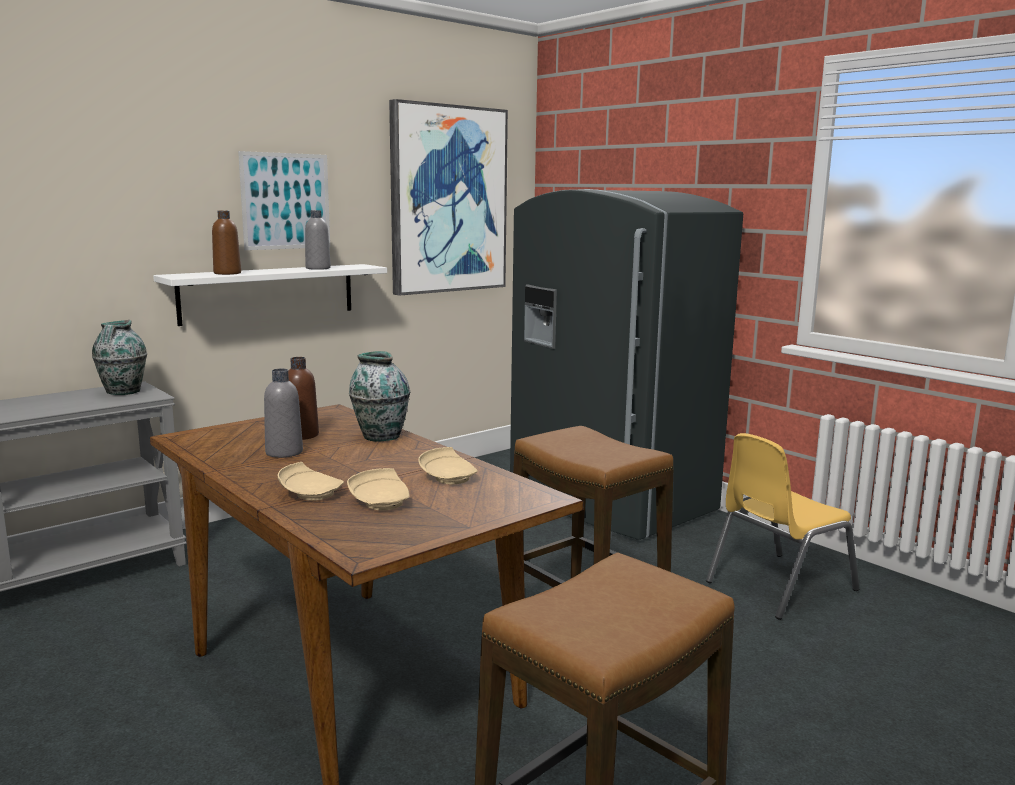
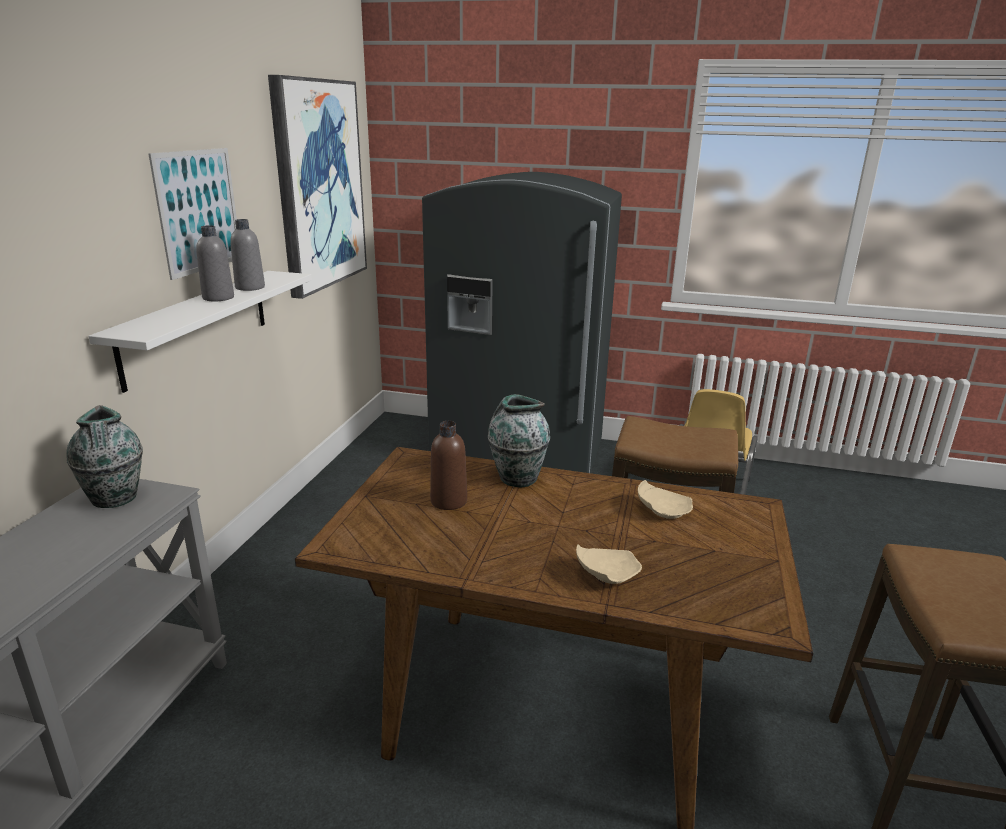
camera: 35 degrees left, 10 degrees up
(227, 273) = (179, 316): brown bottle -> none
(284, 452) = (479, 530): grey bottle -> grey bottle (218, 298)
(382, 502) = (674, 559): beige plate -> none

